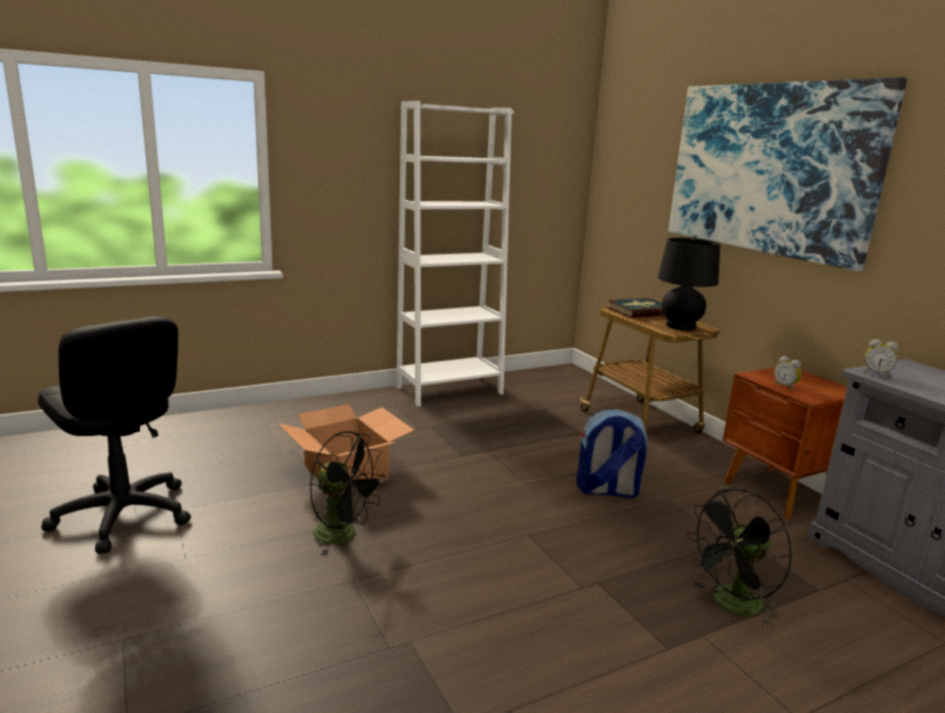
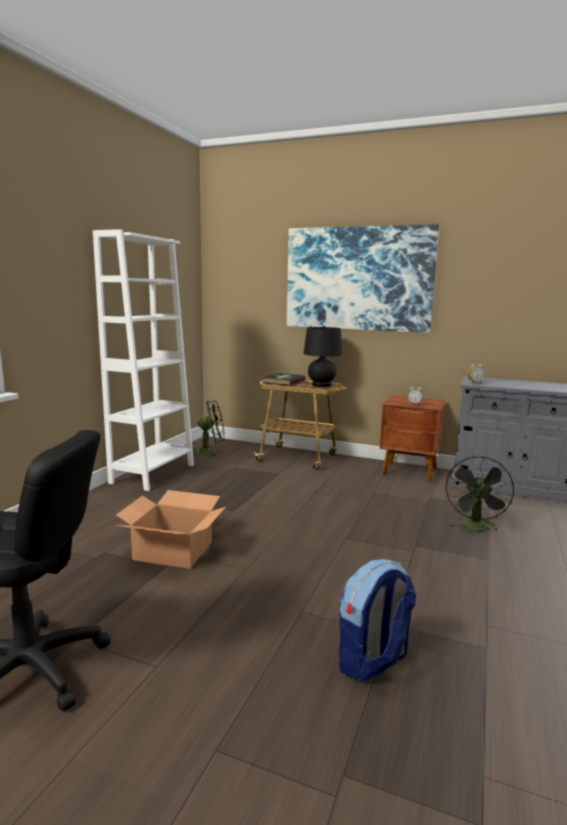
camera: 40 degrees left, 5 degrees down
(343, 535) = (246, 589): black fan -> black fan (210, 451)
(607, 490) = (342, 499): backpack -> backpack (372, 661)

